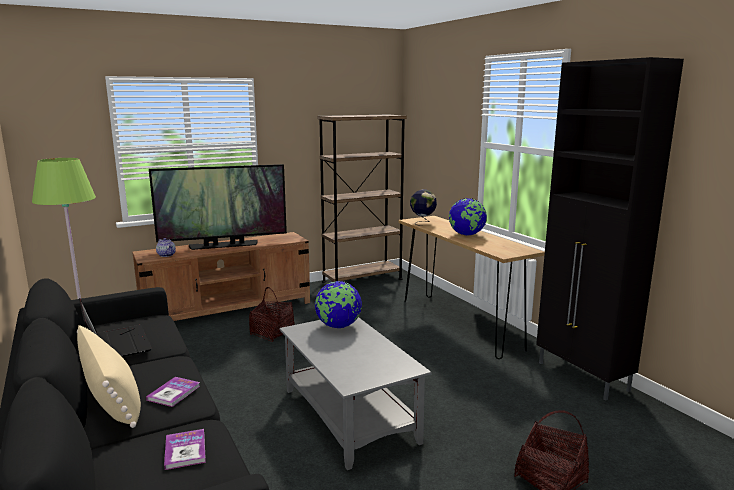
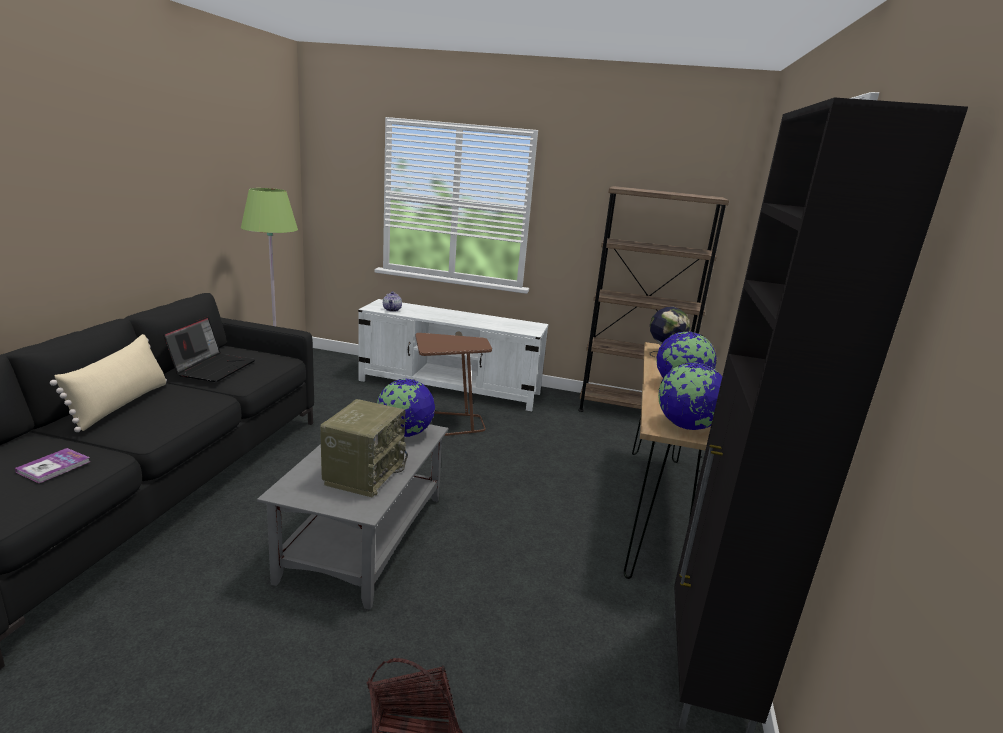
camera: 40 degrees right, 5 degrees up
(174, 393) = (151, 421): book -> none
(224, 245) = (454, 316): television -> none
(228, 310) = (450, 387): brown tv stand -> white tv stand
(272, 333) = (446, 424): basket -> brown side table
(368, 354) = (364, 473): none -> radio
(510, 250) = (686, 426): none -> globe

